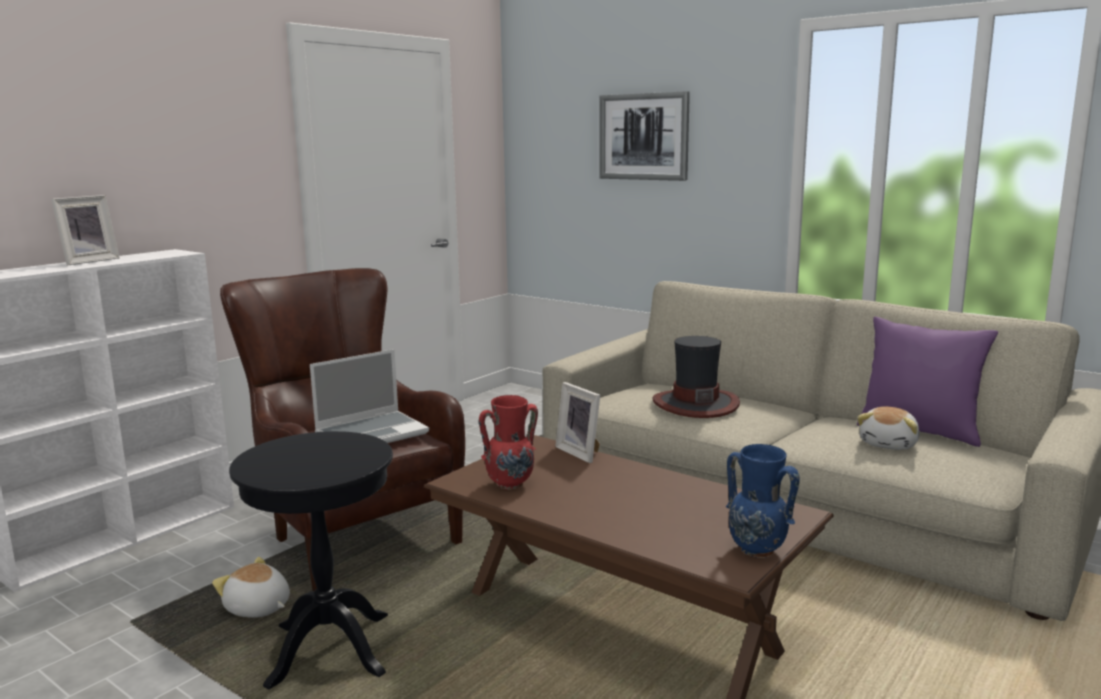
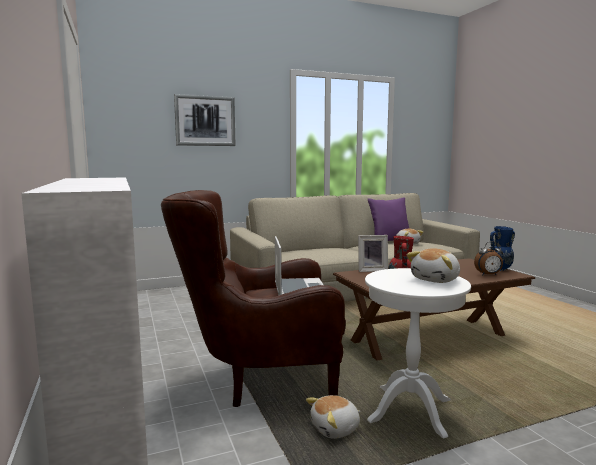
camera: 60 degrees left, 5 degrees down
(88, 261) = (77, 181): picture frame -> none
(321, 467) = (436, 279): none -> plush toy
(329, 650) = (410, 411): black side table -> white side table
(684, 543) = (488, 275): none -> alarm clock
(695, 404) = (327, 250): hat -> none

